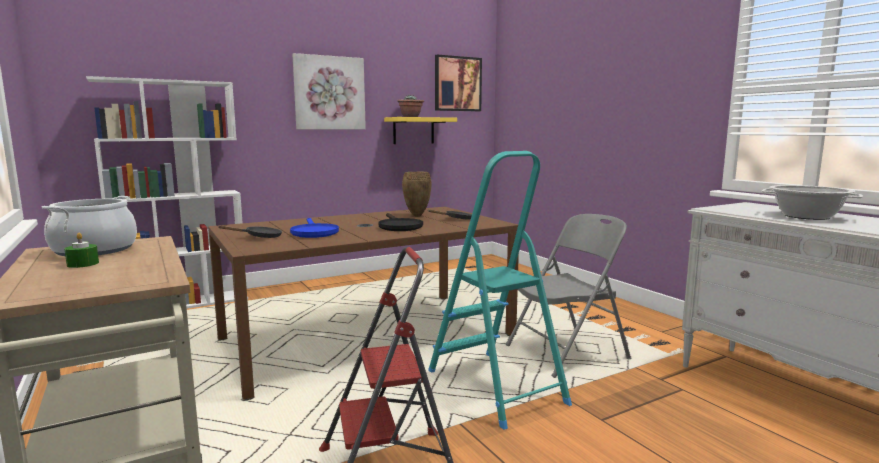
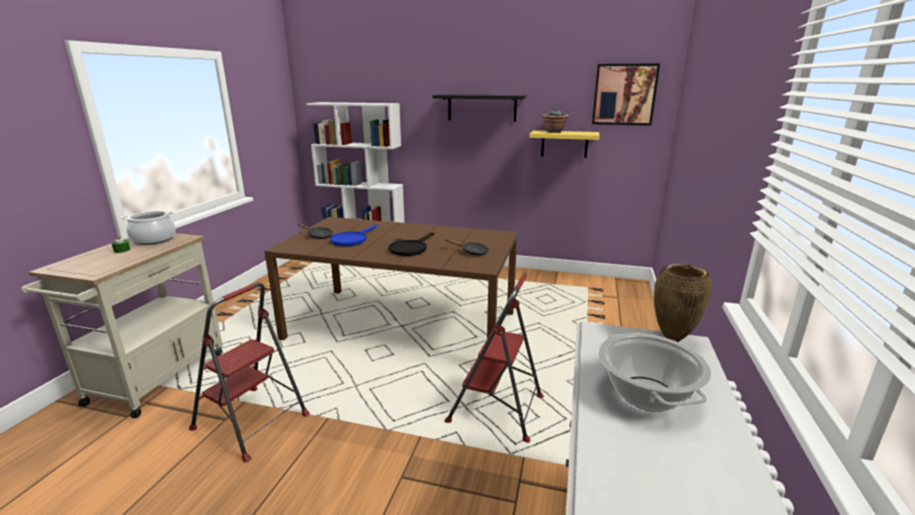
camera: 45 degrees right, 10 degrees up
(329, 93) = (482, 107): picture -> black shelf
(416, 216) = (458, 239): brown vase -> brown vase (672, 338)
(494, 385) = (395, 404): turquoise step ladder -> none
(566, 352) = (498, 409): grey chair -> red step ladder

